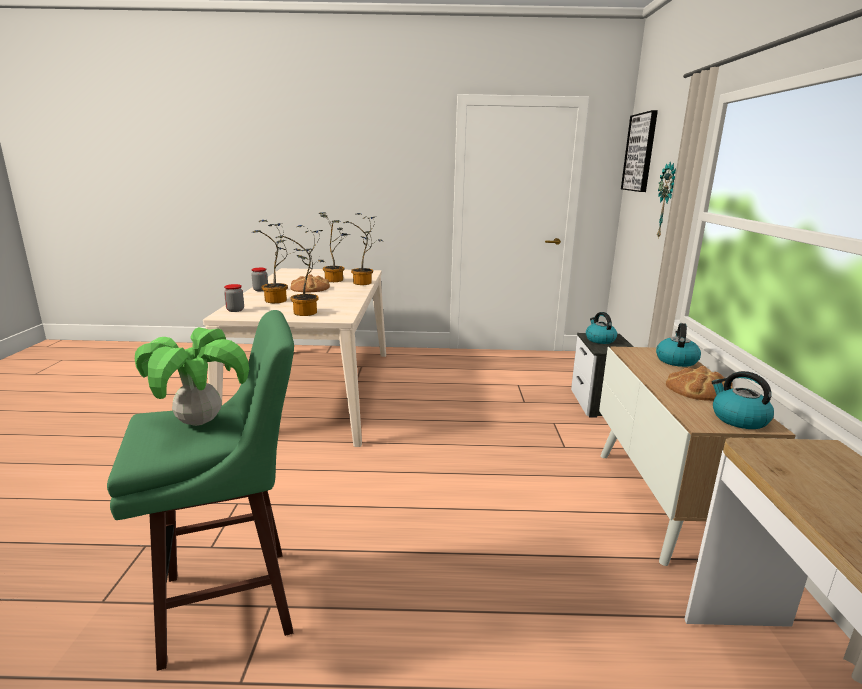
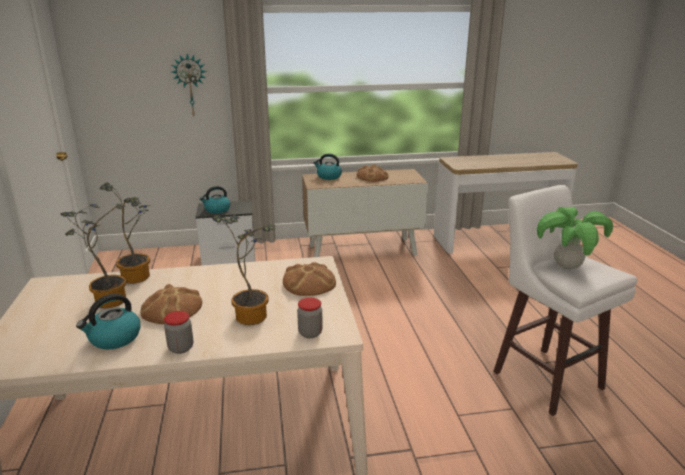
camera: 100 degrees left, 5 degrees up
(233, 604) = (545, 378): green stool -> white stool
(307, 313) = (309, 283): potted plant -> bread
(640, 152) = (102, 45): picture -> none
(738, 419) = (406, 174): kettle -> kettle (114, 338)

